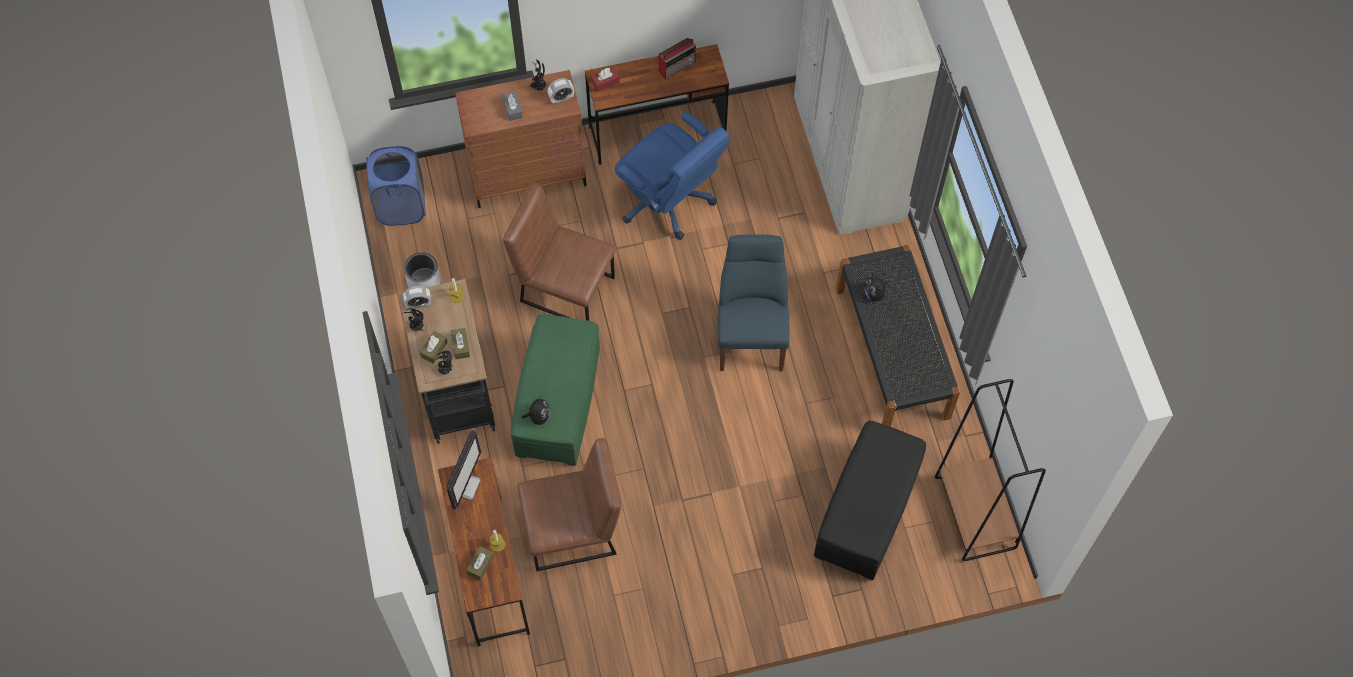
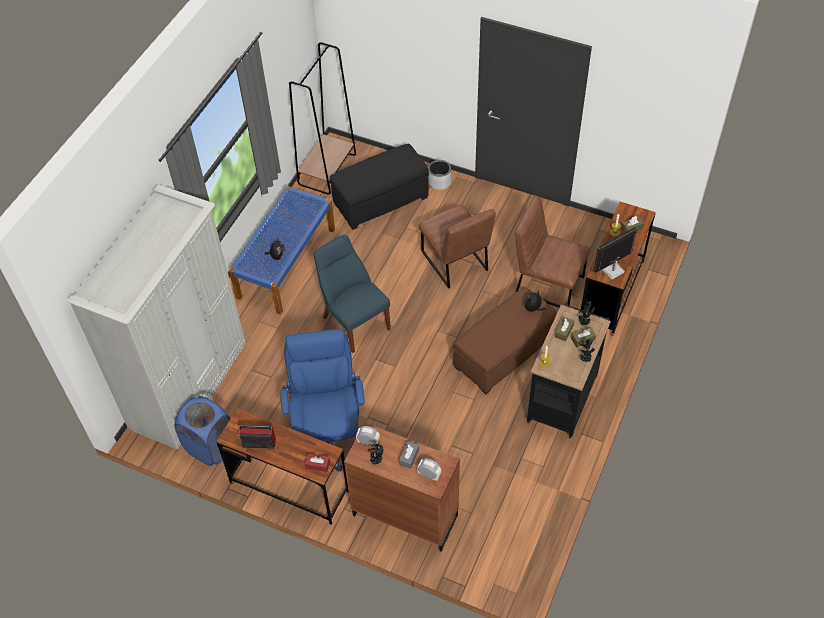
camera: 140 degrees left, 10 degrees down
(401, 206) = (512, 554): blue laundry basket -> blue laundry basket (210, 447)
(419, 304) = (573, 373): alarm clock -> alarm clock (429, 475)
(424, 281) = (533, 486): grey planter -> grey planter (439, 182)
(558, 404) = (503, 354): green ottoman -> brown ottoman
(565, 287) = (442, 421): brown chair -> brown chair (455, 262)
(751, 334) = (354, 321): blue chair -> blue chair turned 105 degrees clockwise
(893, 352) = (286, 263): black bench -> blue bench

